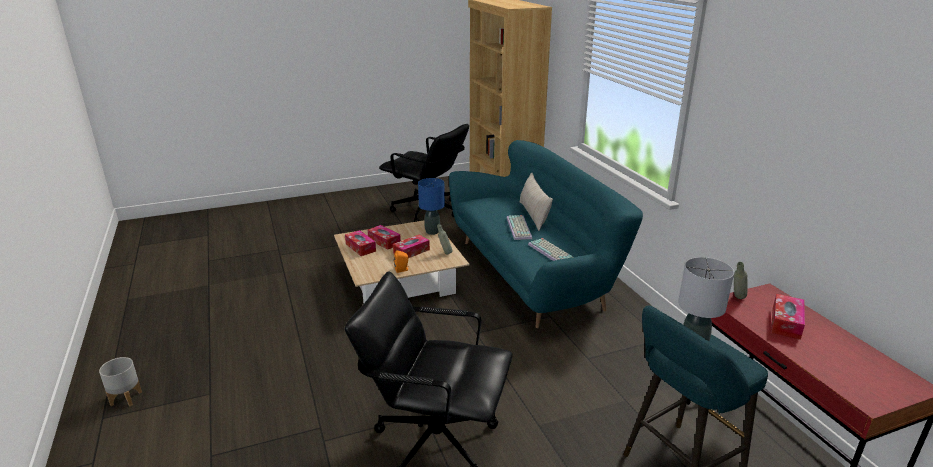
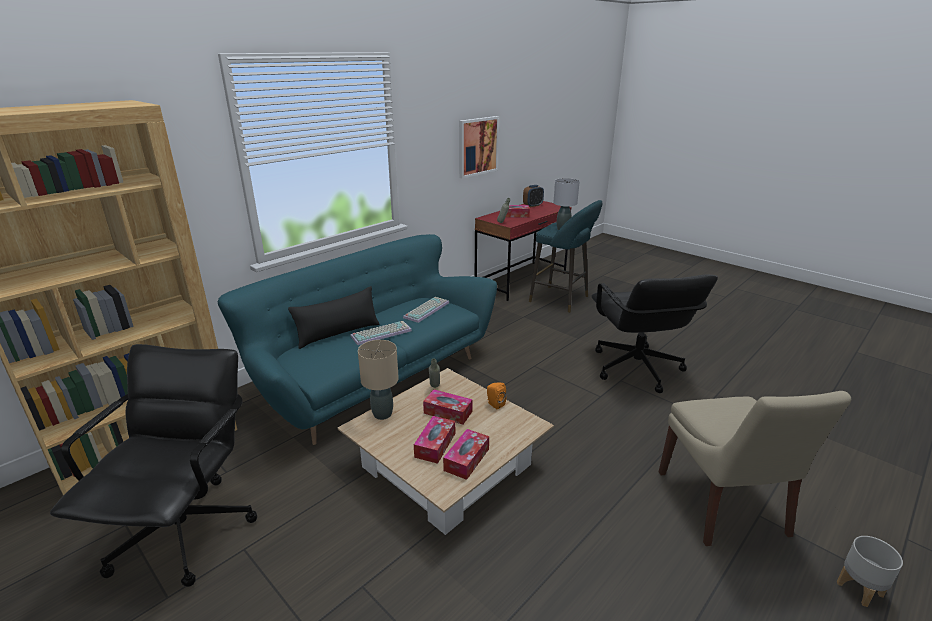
camera: 115 degrees left, 0 degrees up
(237, 380) = (723, 506): none -> beige chair
(432, 232) = (382, 414): blue table lamp -> beige table lamp
(534, 215) = (338, 333): beige pillow -> black pillow
(809, 177) = (478, 146): none -> picture
(873, 365) = (532, 205): none -> alarm clock

